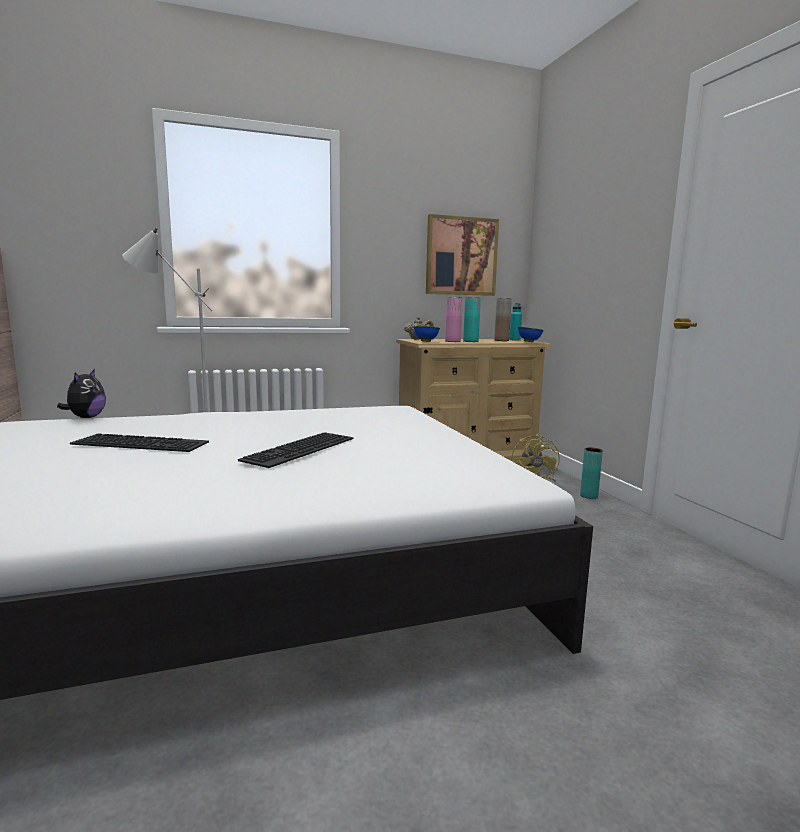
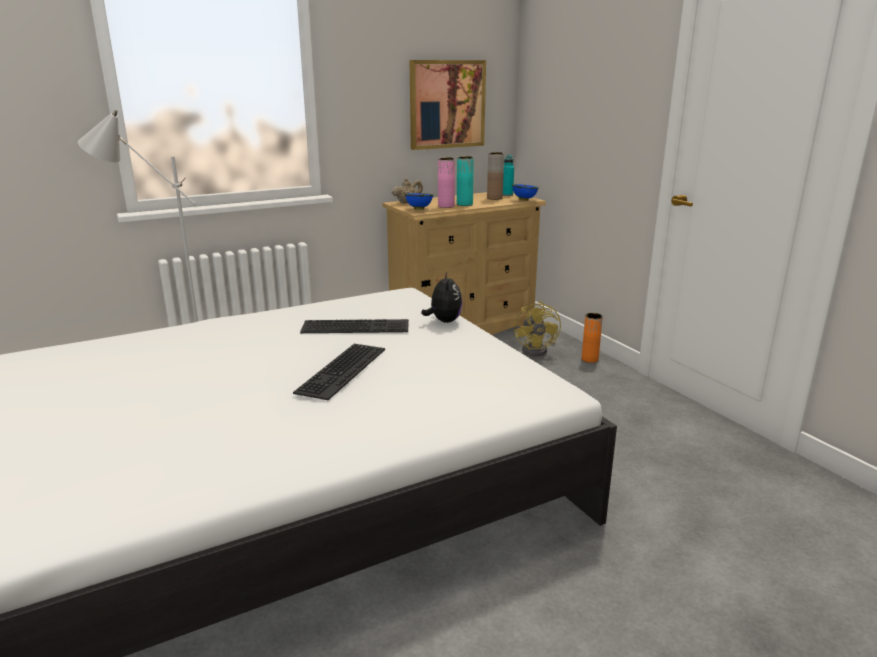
camera: 10 degrees left, 10 degrees up
(86, 417) = (82, 341): plush toy -> plush toy (444, 321)
(143, 442) = (180, 377): keyboard -> keyboard (357, 326)
(589, 496) = (589, 359): turquoise vase -> orange vase

